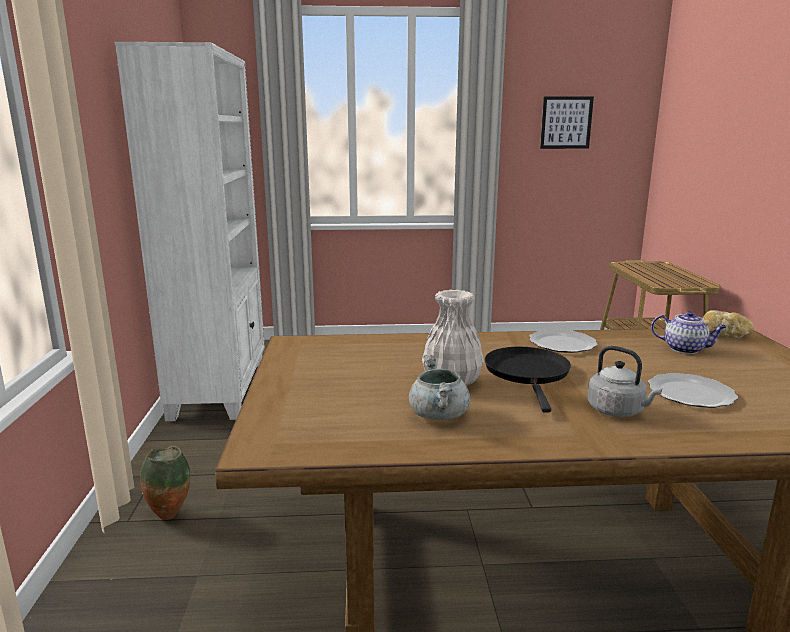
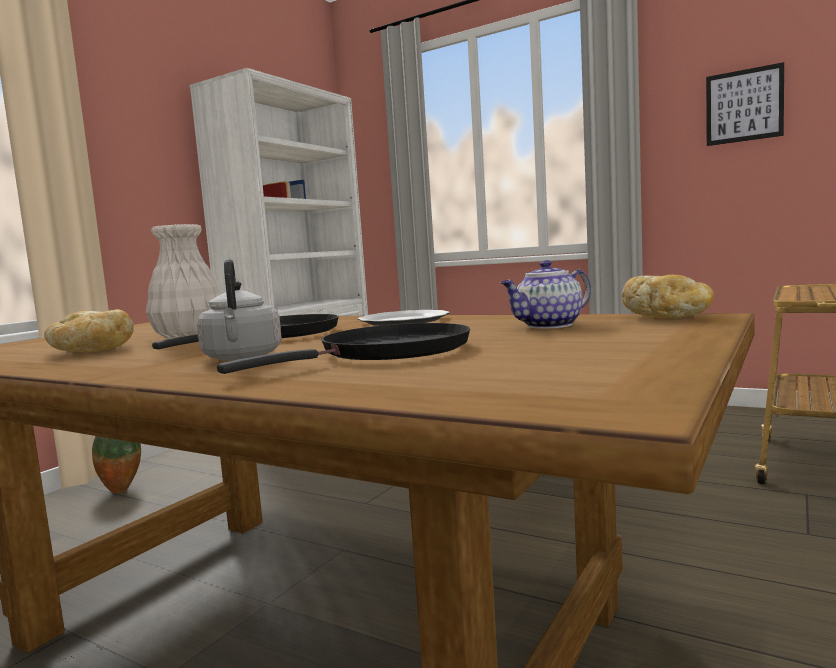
camera: 35 degrees right, 10 degrees down
(439, 415) = (91, 351): grey cooking pot -> bread
(685, 349) = (548, 326): teapot -> teapot turned 90 degrees clockwise
(691, 393) = (388, 352): plate -> black frying pan

